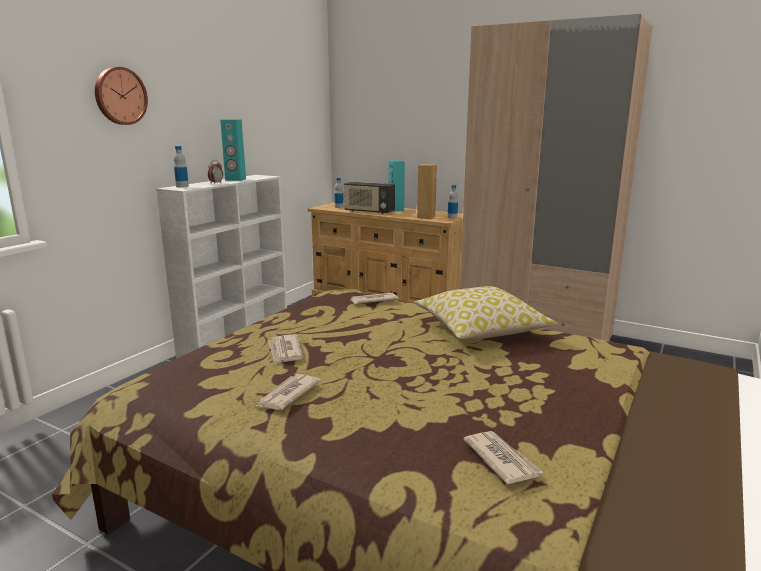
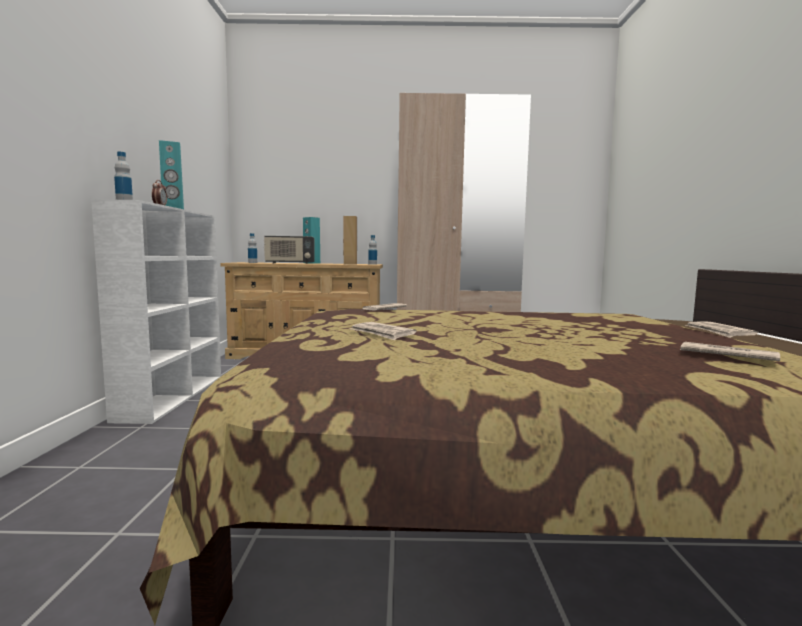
camera: 30 degrees left, 10 degrees down
(119, 96) = (51, 70): wall clock -> none
(287, 395) = (461, 352): newspaper -> newspaper (718, 332)
(480, 330) = (511, 314): pillow -> none

